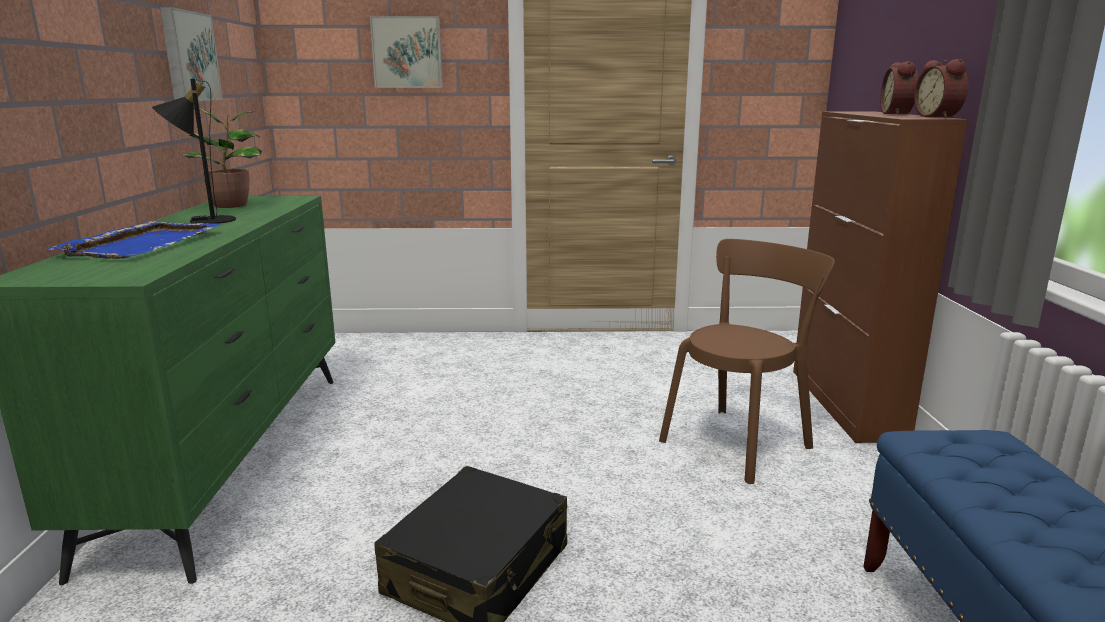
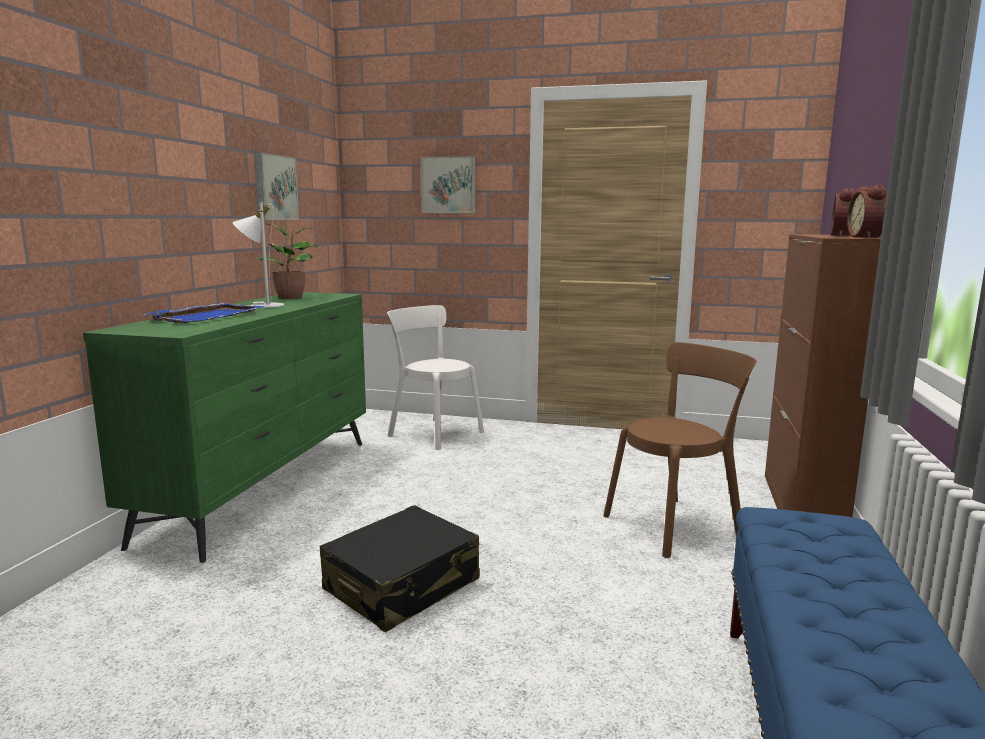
camera: 15 degrees right, 5 degrees down
(204, 220) = (262, 305): black table lamp -> white table lamp
(414, 357) = (433, 433): none -> white chair

